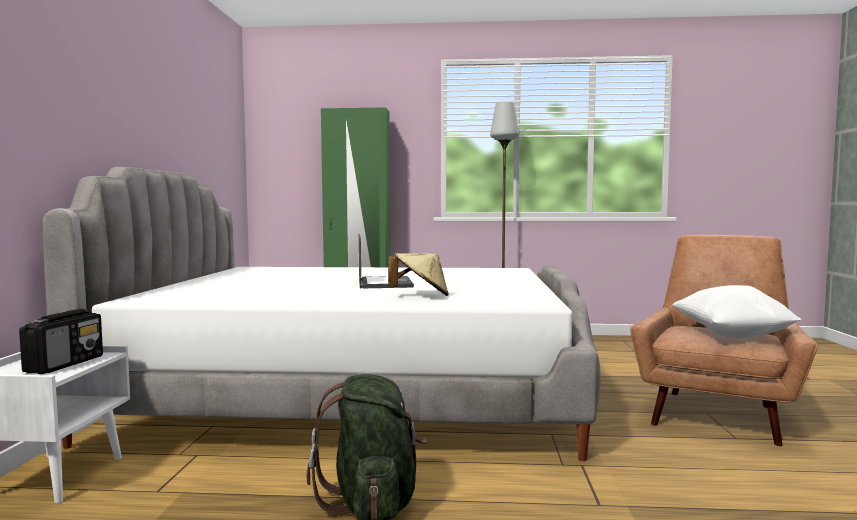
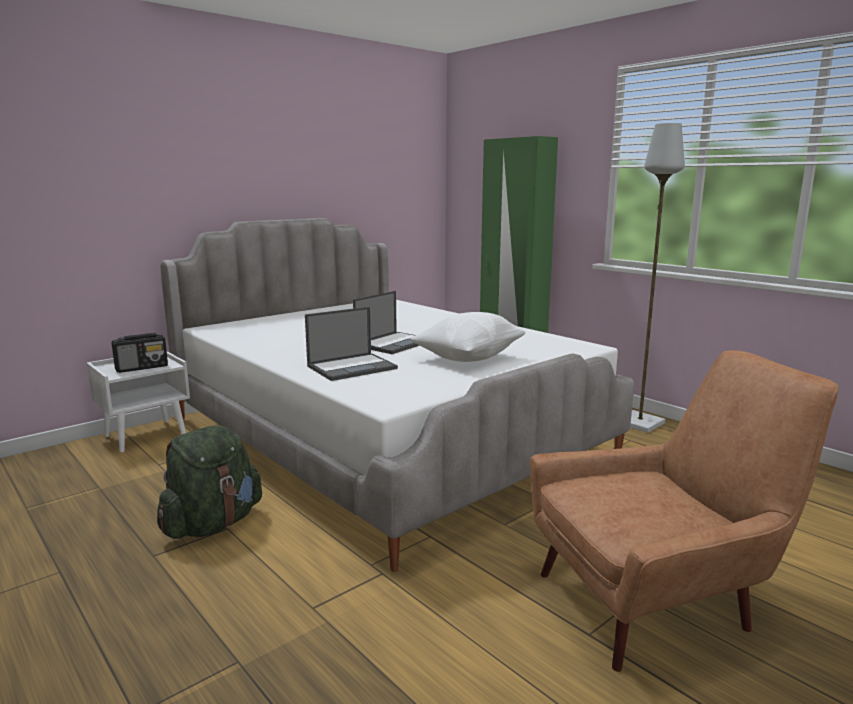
camera: 45 degrees right, 10 degrees up
(421, 296) = (352, 367): beige hat -> laptop
(731, 335) = (651, 508): white pillow -> white pillow (468, 358)

